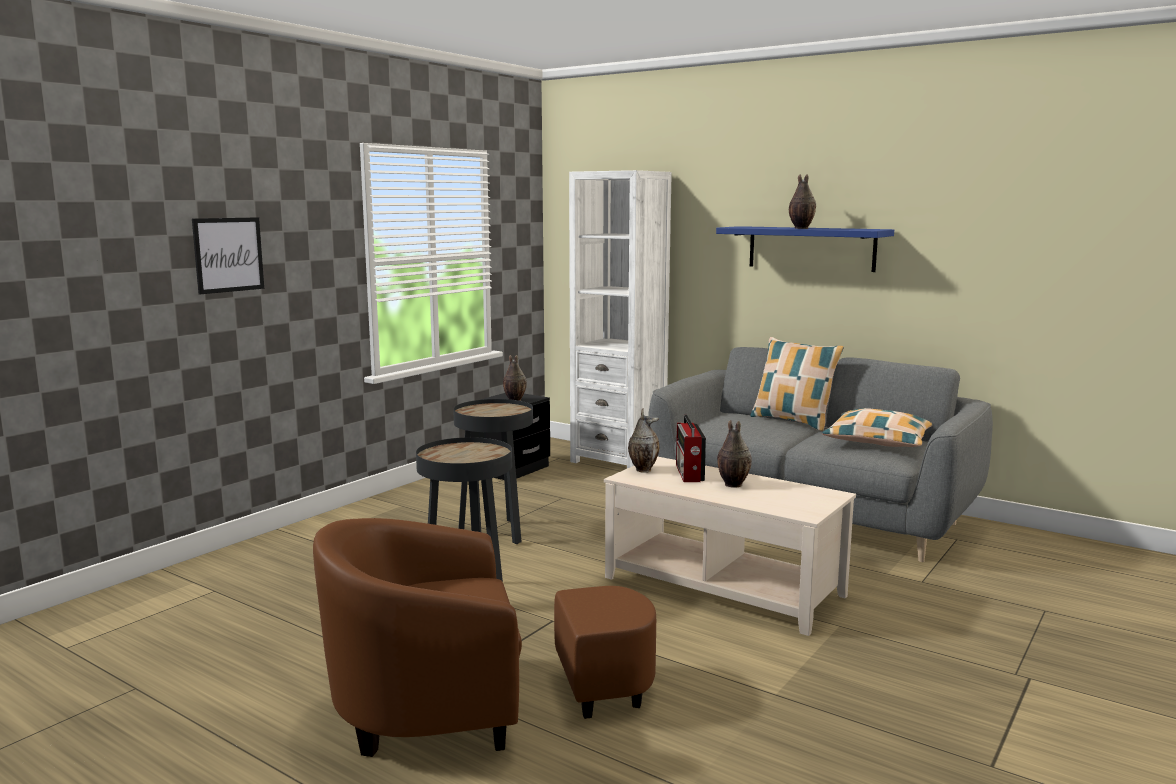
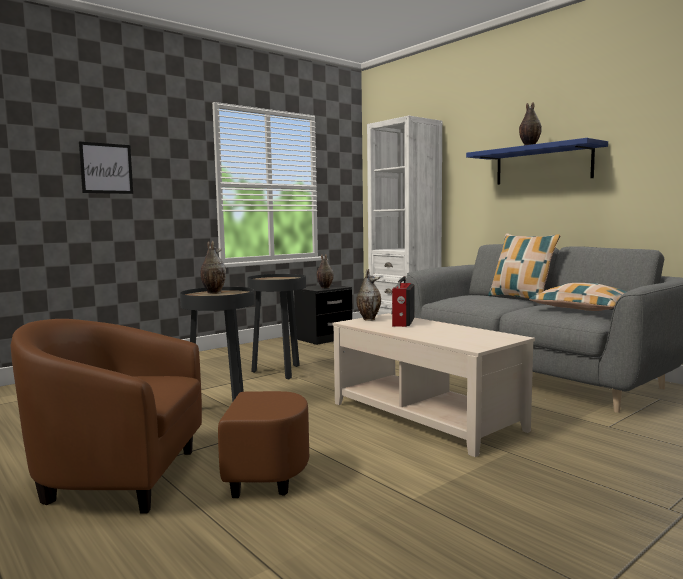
camera: 15 degrees right, 5 degrees down
(732, 485) = (430, 329): vase -> vase (213, 292)

